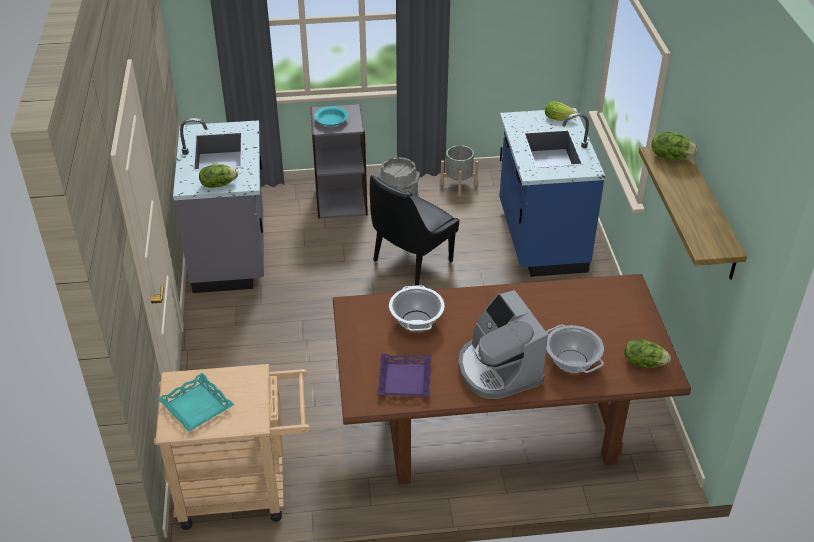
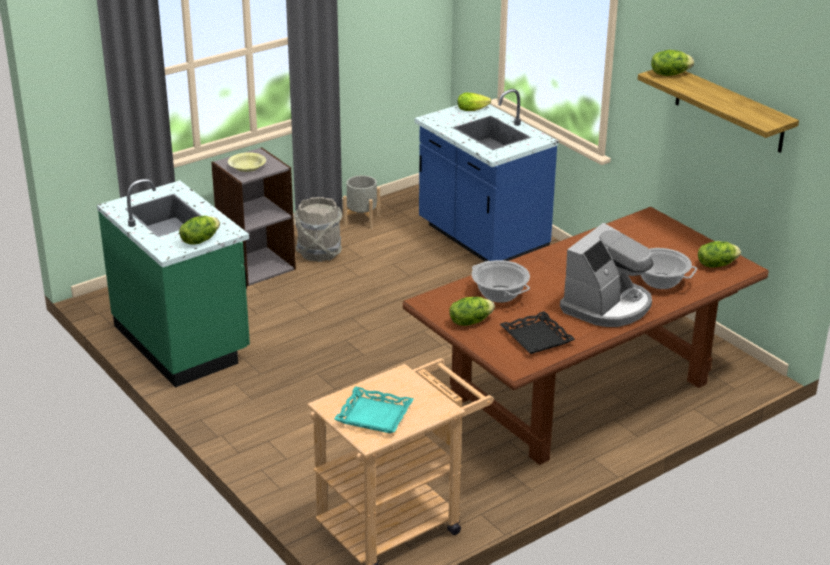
camera: 30 degrees left, 10 degrees down
(232, 253) = (183, 341): grey counter -> green counter
(331, 120) = (247, 167): turquoise bowl -> yellow bowl
(366, 340) = (470, 321): none -> lettuce
(404, 379) = (536, 338): purple tray -> black tray
(410, 262) = (377, 294): black chair -> none
(498, 370) = (607, 306): coffee machine -> coffee machine turned 90 degrees counterclockwise

